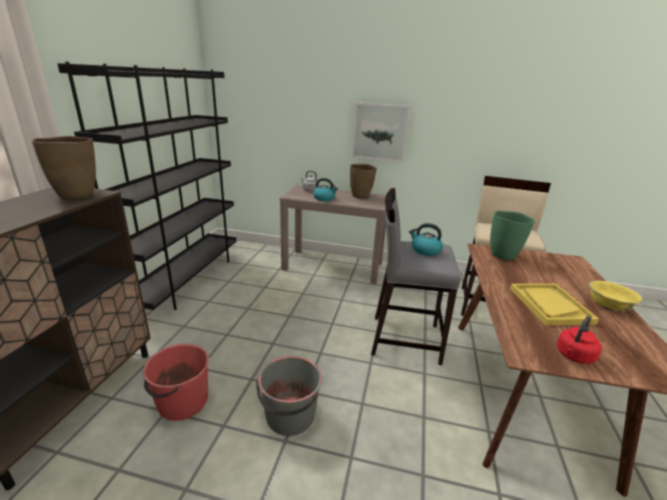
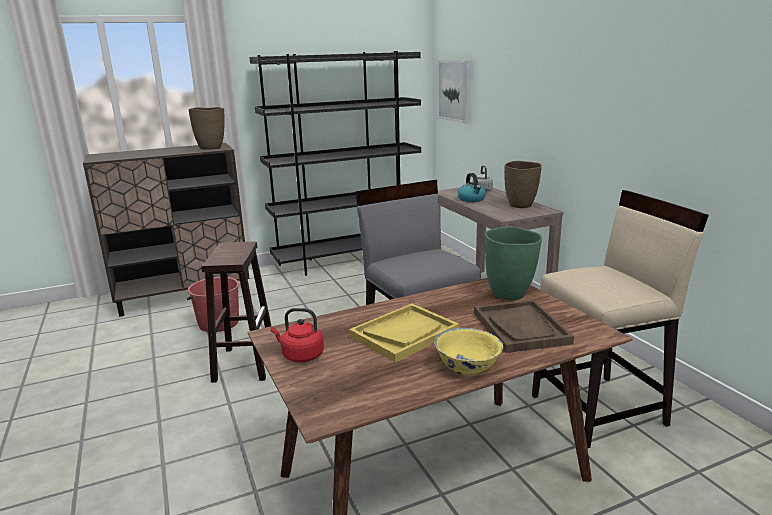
camera: 55 degrees right, 5 degrees down
(289, 416) = (245, 363): grey bucket -> brown stool
(379, 132) = (559, 119): picture -> picture (455, 90)
(425, 250) = (427, 259): kettle -> none
(557, 272) = (521, 328): none -> brown tray

